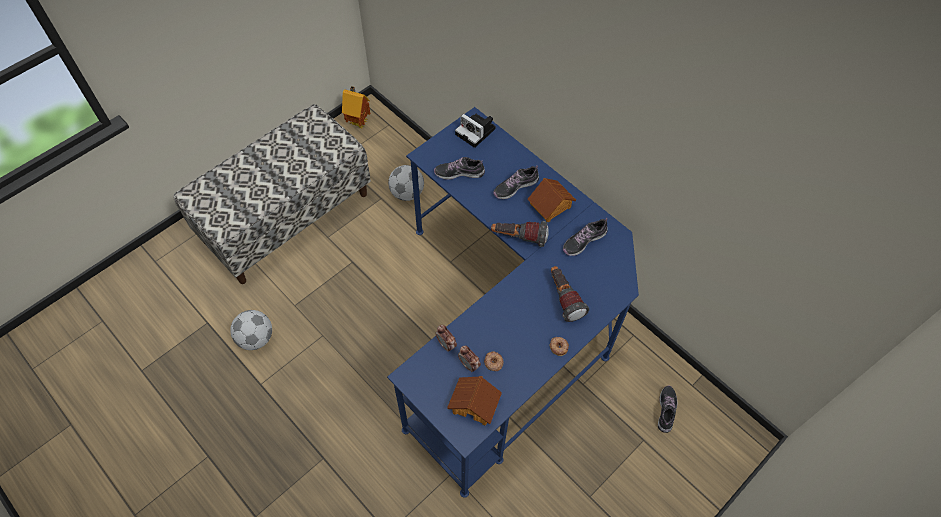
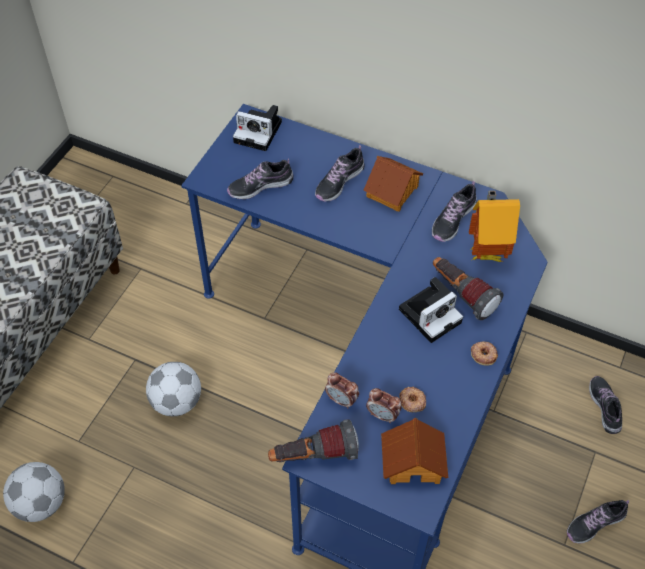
camera: 20 degrees left, 5 degrees down
(358, 122) = (71, 184): toy house -> toy house (486, 252)
(407, 193) = (172, 252): football -> football (176, 402)
(518, 238) = (371, 241): flashlight -> flashlight (313, 456)
(535, 305) = (431, 314): none -> camera
(618, 490) = (594, 523): none -> shoe

